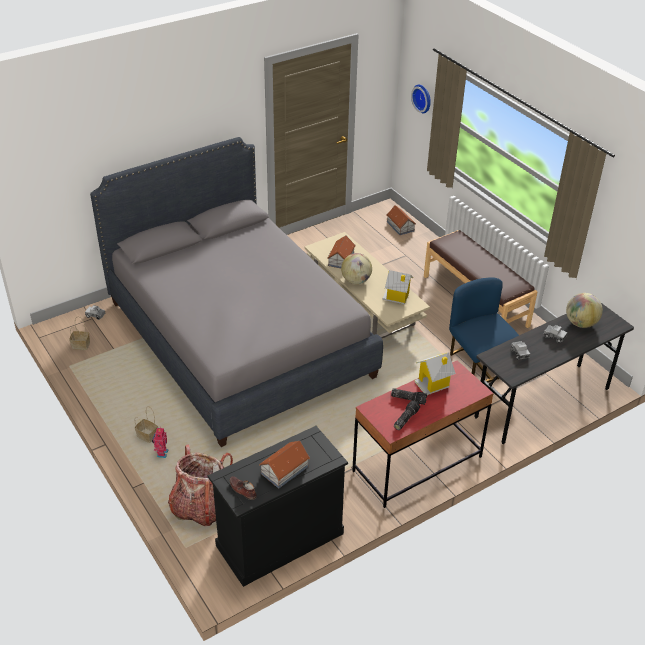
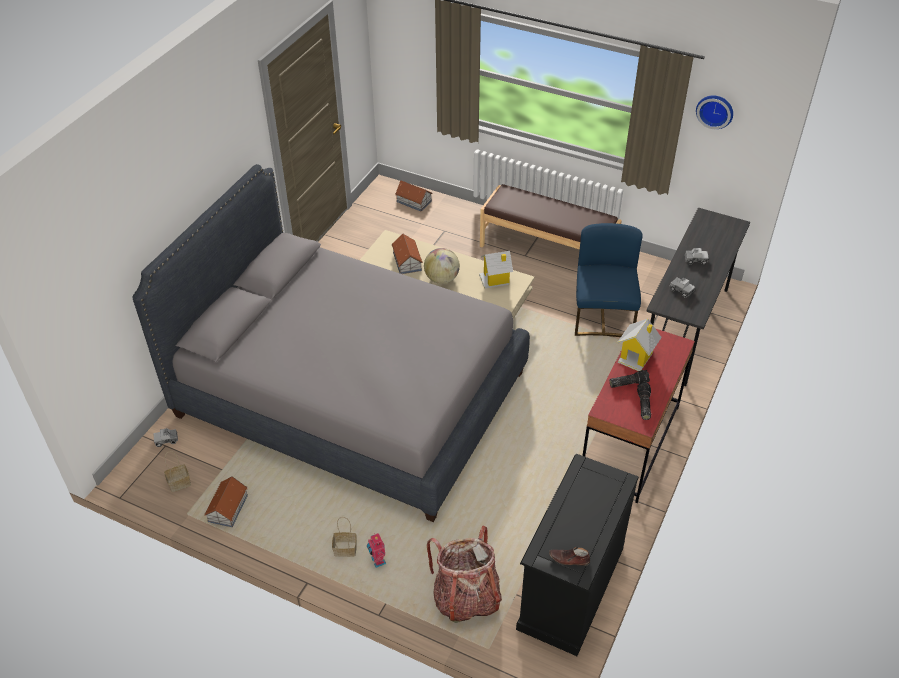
camera: 30 degrees left, 5 degrees up
(284, 470) = (588, 516): toy house -> toy house (227, 509)
(423, 98) = (411, 53): wall clock -> wall clock (715, 110)
(478, 365) = (603, 317): blue chair -> blue chair turned 60 degrees clockwise
(580, 323) = (705, 237): globe -> none

